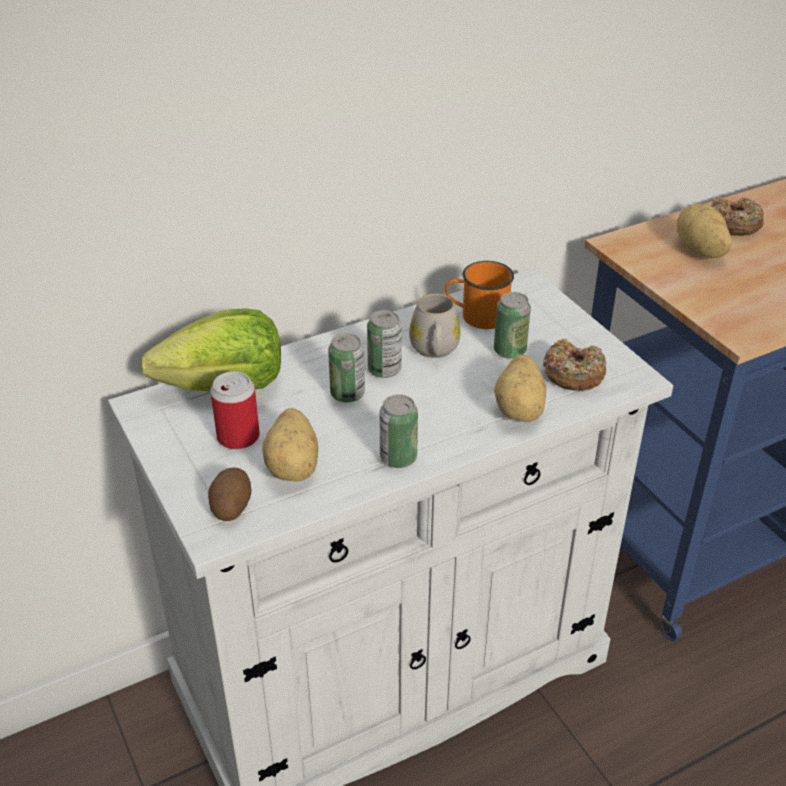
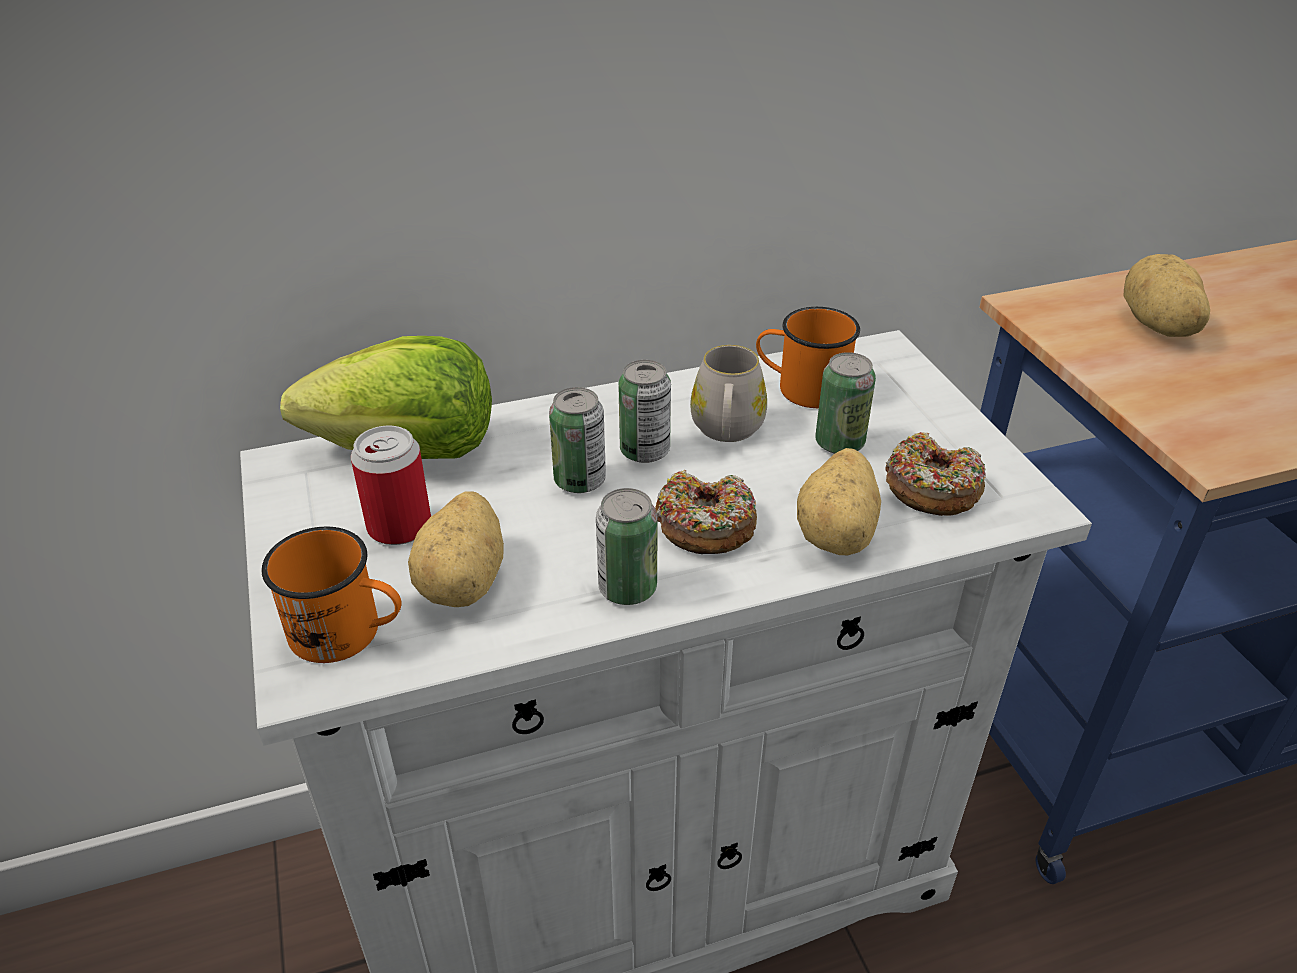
camera: 10 degrees right, 0 degrees up
(230, 506) = (348, 633): potato -> orange mug
(734, 224) = (1213, 294): donut -> donut (705, 526)

